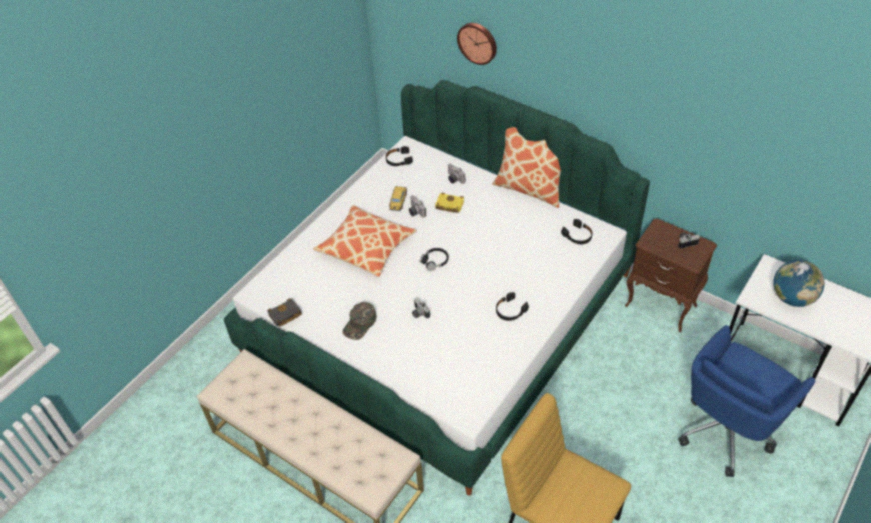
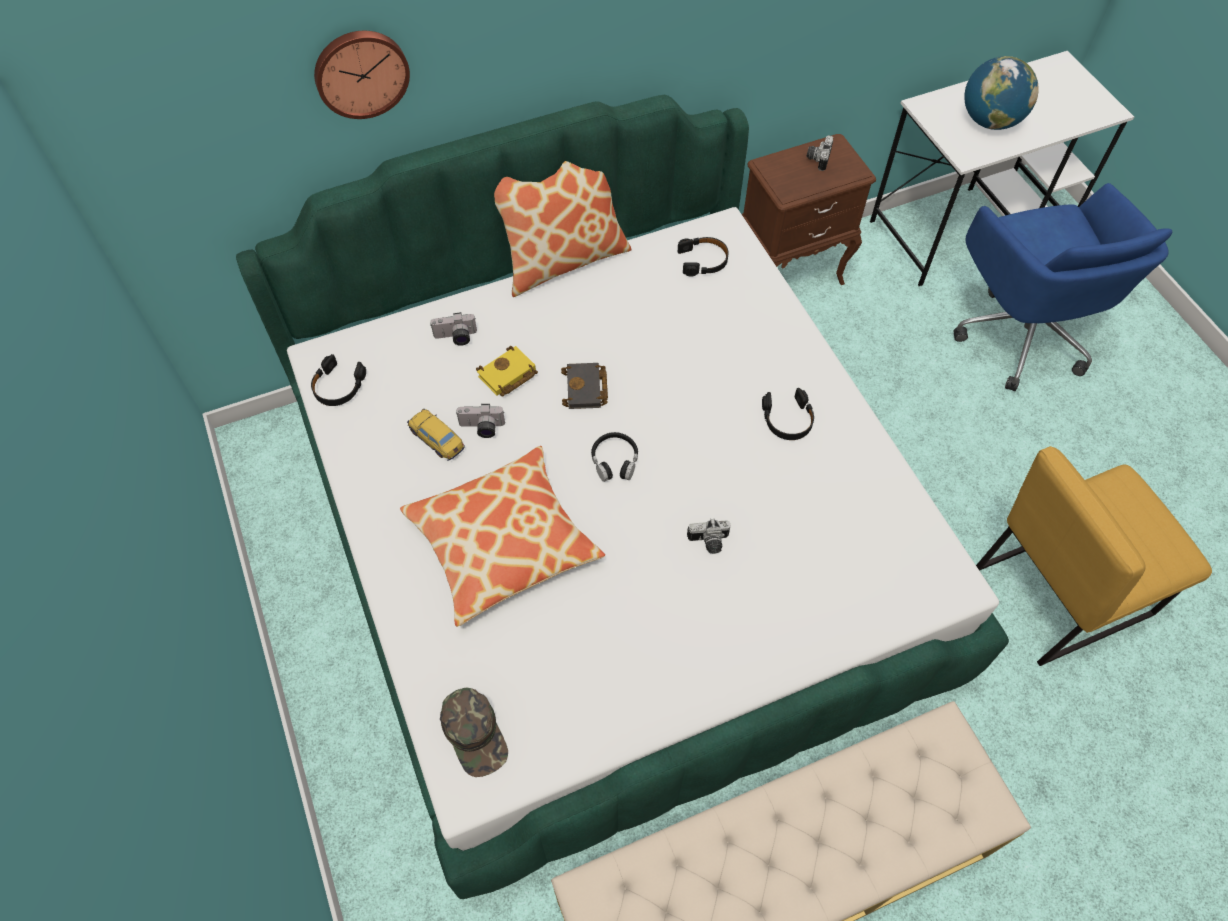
camera: 60 degrees left, 10 degrees up
(285, 315) = (568, 759): black book -> black book (586, 390)
(360, 324) = (671, 642): green cap -> green cap (475, 734)

